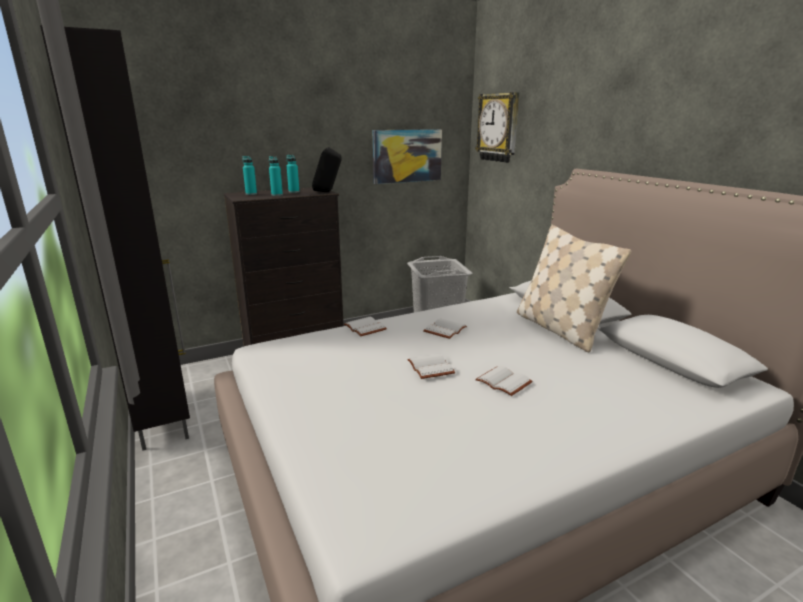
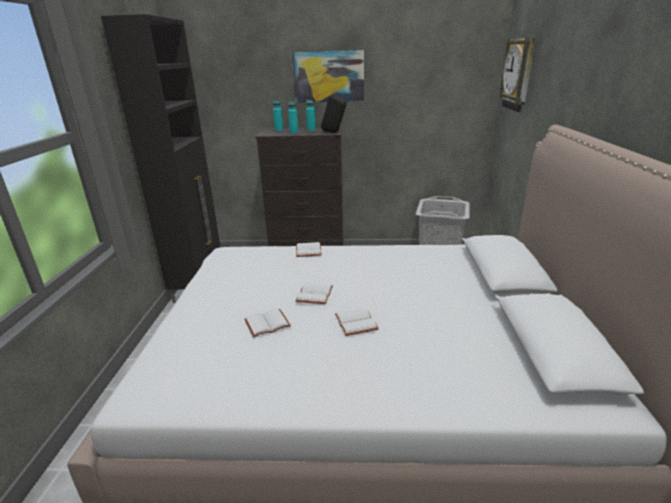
camera: 30 degrees right, 5 degrees up
(407, 156) = (428, 101): picture -> picture (328, 77)
(444, 329) = (365, 265): white book -> white book (267, 323)
(560, 329) = (471, 289): beige pillow -> none

